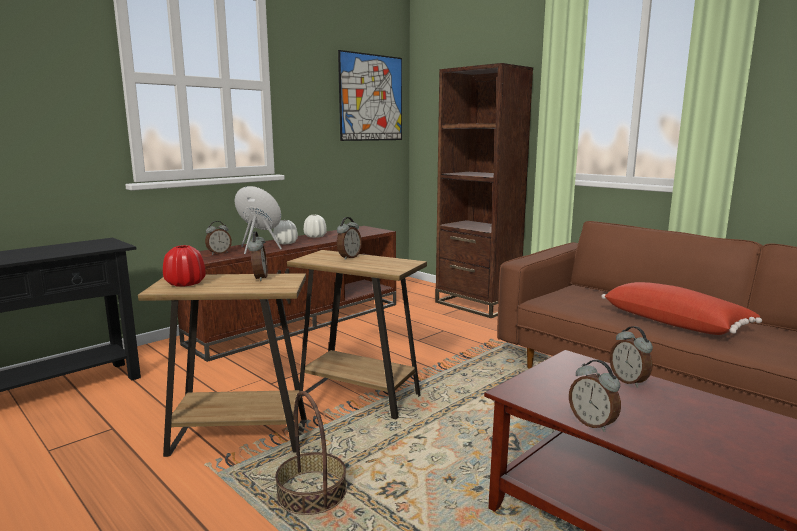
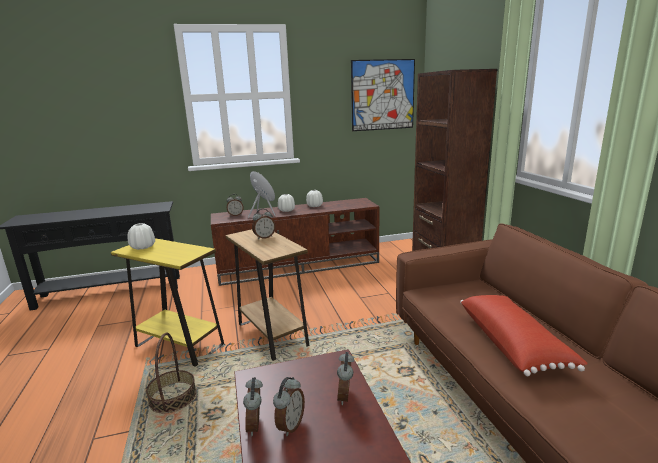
camera: 30 degrees right, 5 degrees up
(185, 284) = (143, 247): red vase -> white vase
(239, 437) = (179, 345): brown side table -> yellow side table
(259, 278) = (183, 249): alarm clock -> alarm clock (290, 425)

